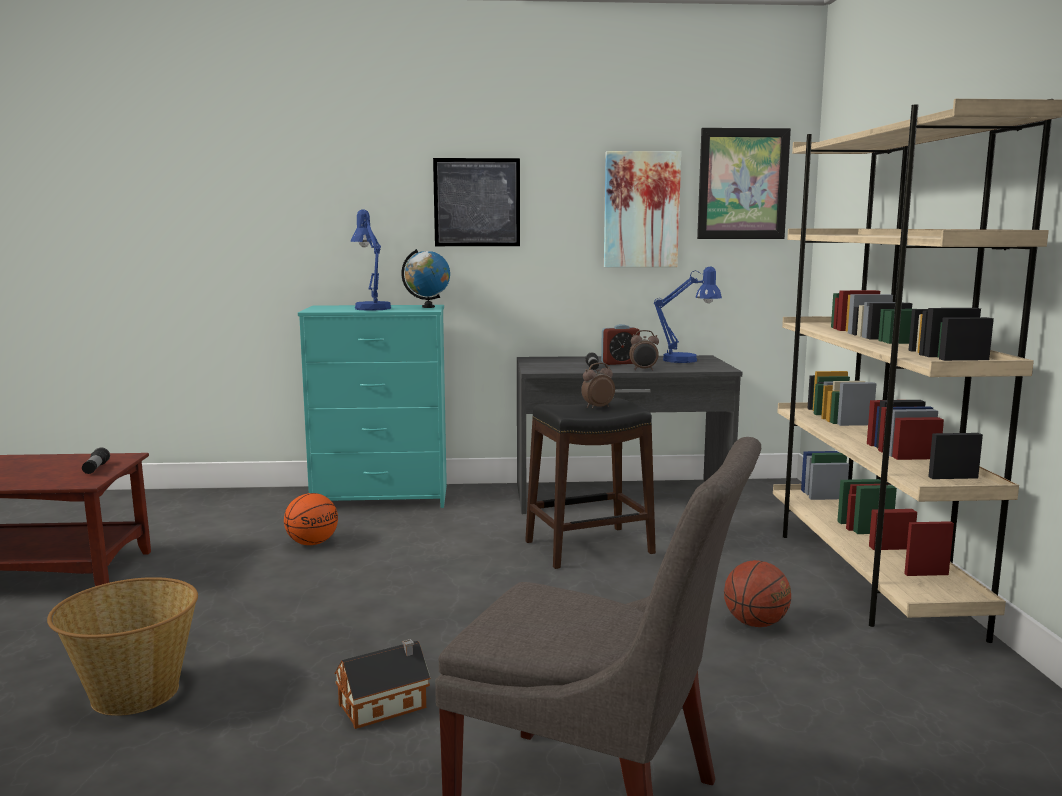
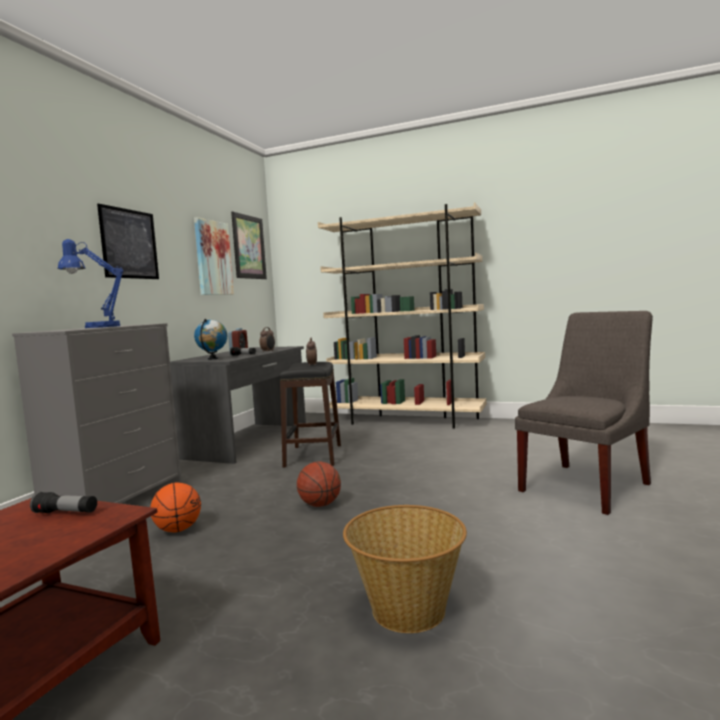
camera: 65 degrees left, 5 degrees down
(382, 497) = (116, 499): turquoise dresser -> grey dresser
(386, 705) = (476, 519): toy house -> none
(428, 307) = (131, 324): globe -> globe (213, 359)
(687, 360) = (257, 348): blue table lamp -> none
(755, 624) = (438, 441): basketball -> basketball (320, 505)

